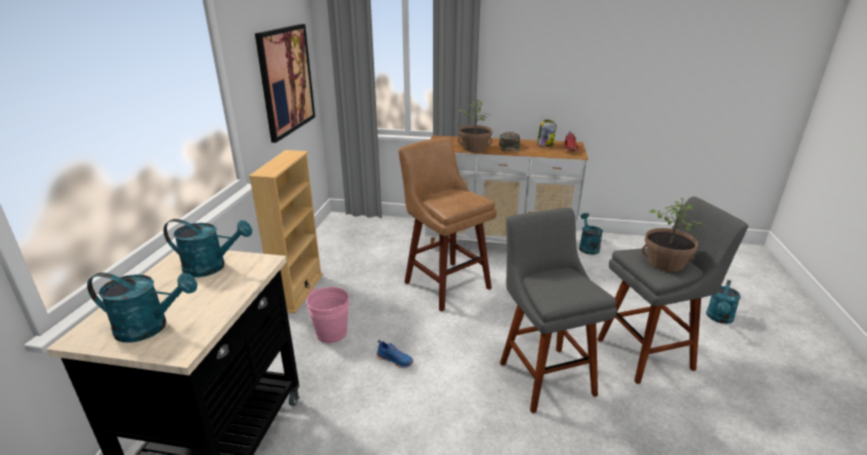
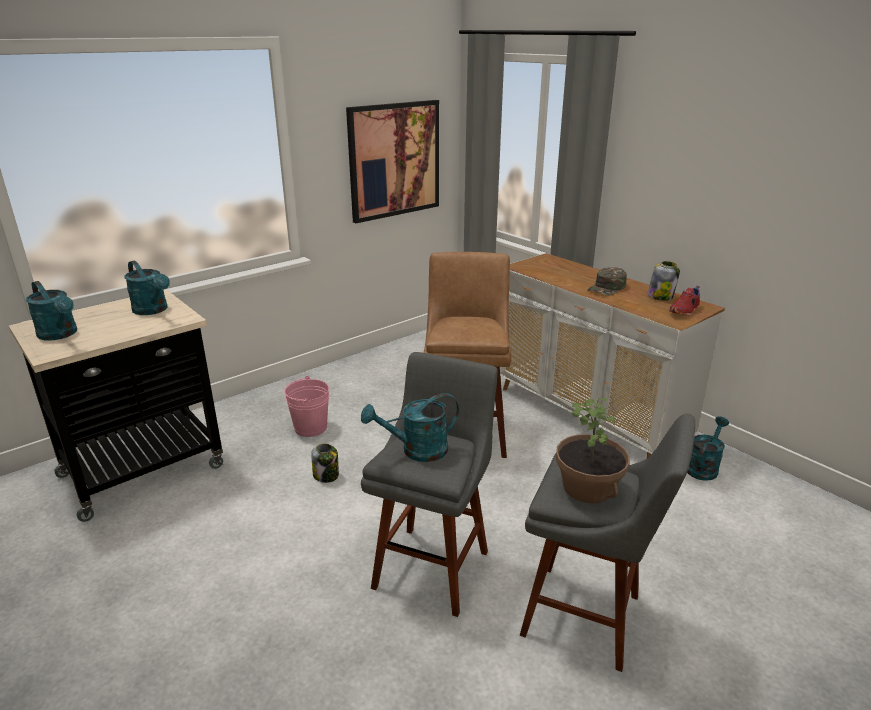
camera: 40 degrees right, 0 degrees up
(298, 291) = (332, 382): beige bookcase -> none
(395, 360) = (326, 475): blue shoe -> jar
(474, 148) = (561, 278): potted plant -> none
(719, 318) = (768, 643): turquoise watering can -> turquoise watering can (416, 451)

